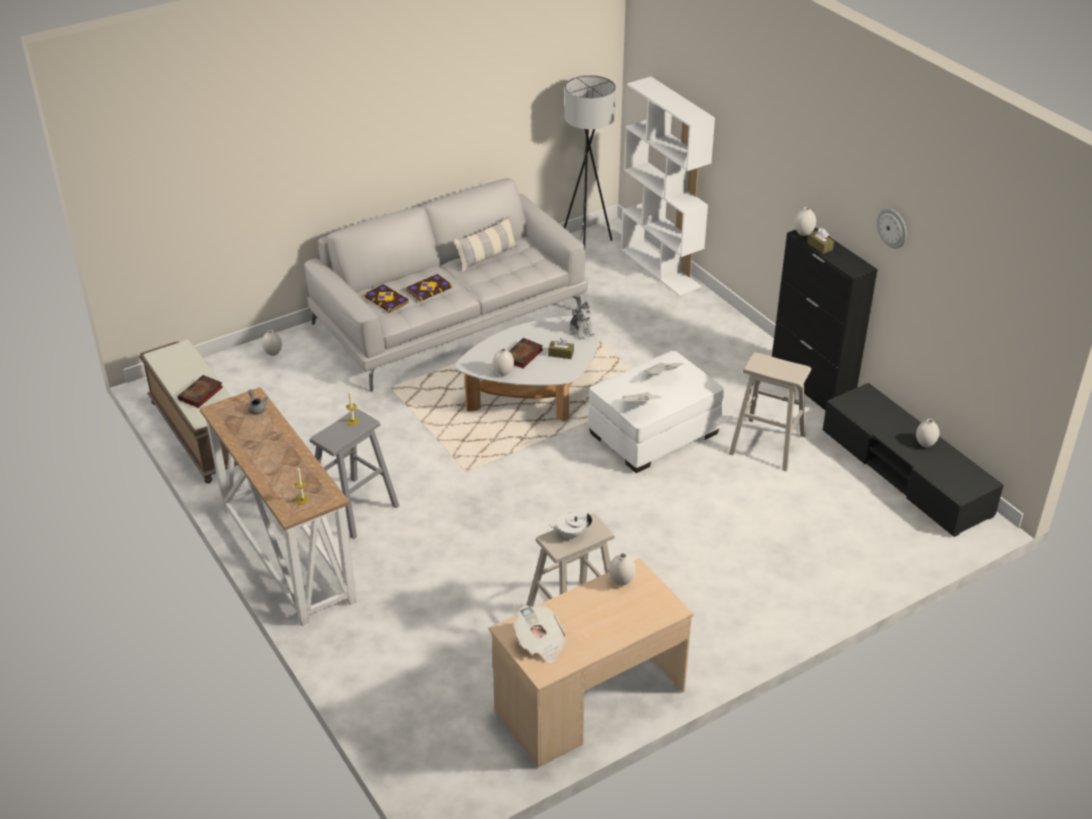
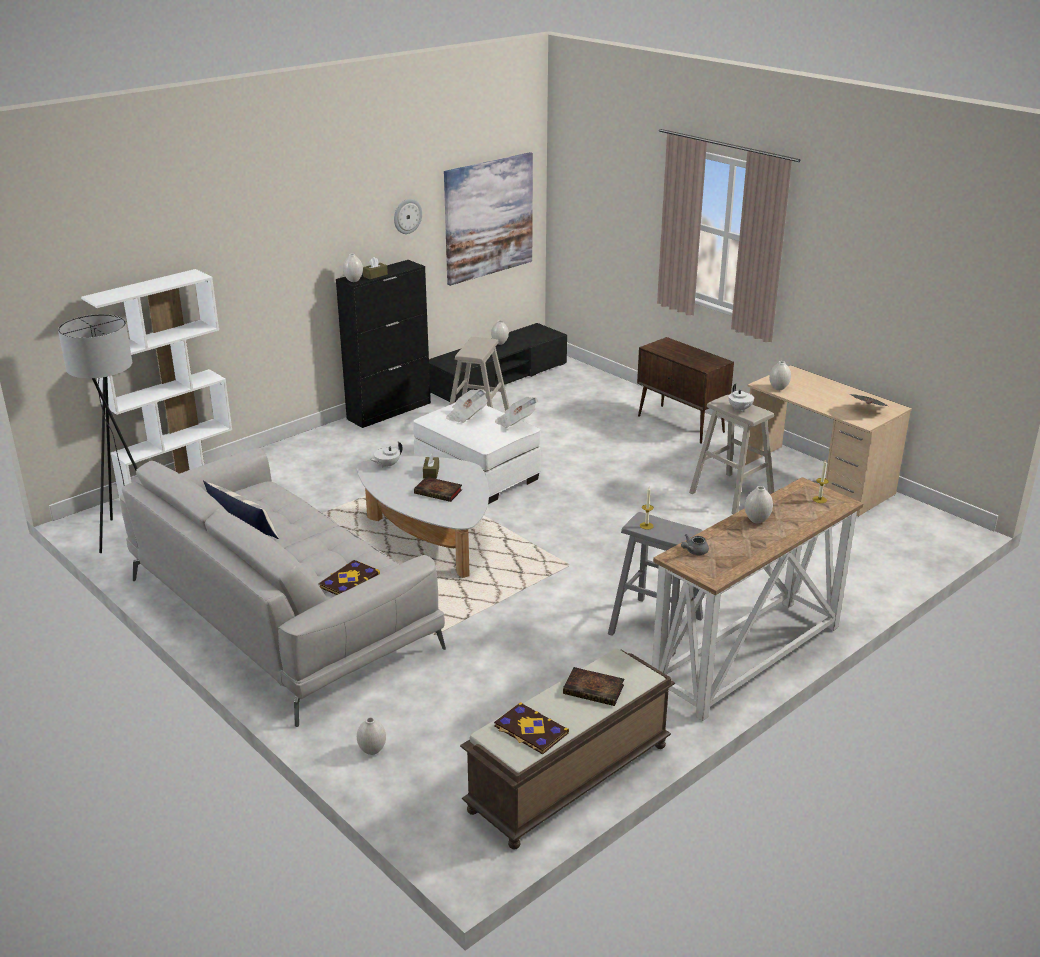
camera: 100 degrees left, 10 degrees down
(428, 288) = (320, 555): book -> book (530, 730)
(503, 373) = (473, 499): white vase -> white vase (757, 520)
(581, 331) = (387, 465): plush toy -> white teapot
(758, 612) = (681, 424): none -> brown cabinet
(980, 311) = (488, 218): none -> picture

